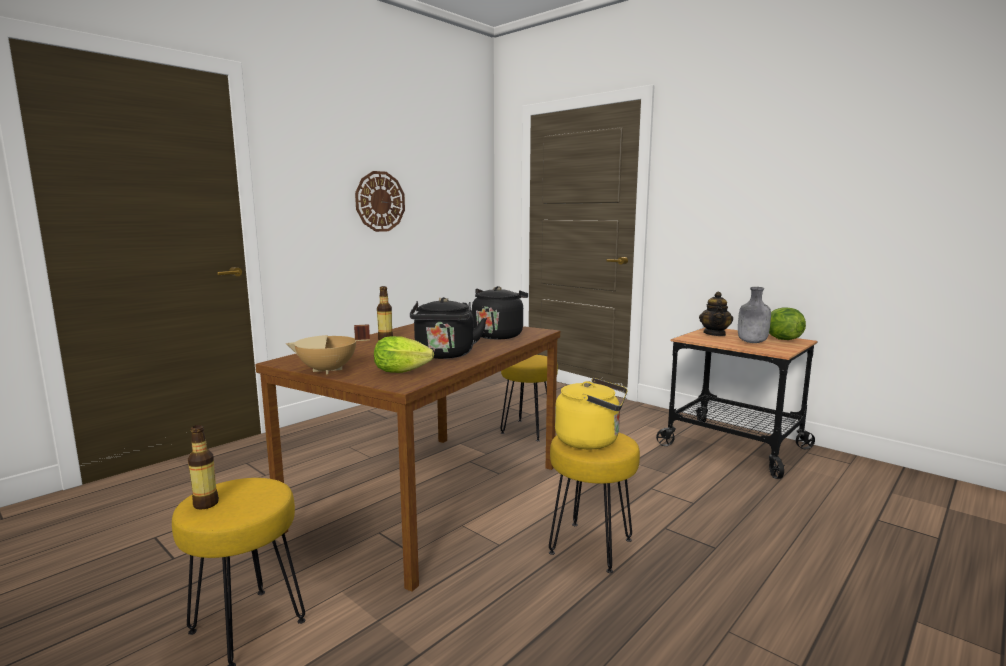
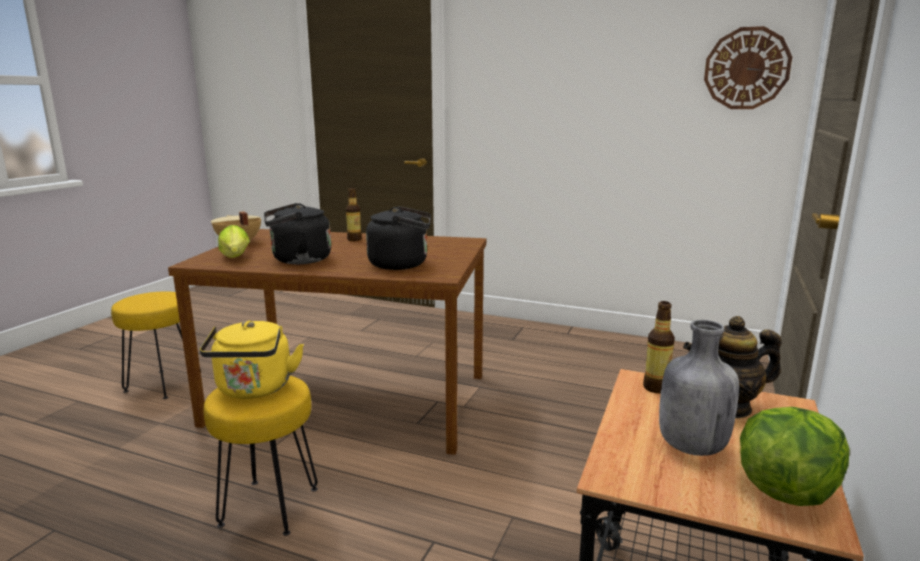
camera: 70 degrees right, 5 degrees up
(206, 504) = (143, 296): bottle -> bottle (656, 388)
(380, 201) = (583, 98): wall clock -> wall clock (746, 68)
(529, 430) = (555, 419): yellow stool -> none

